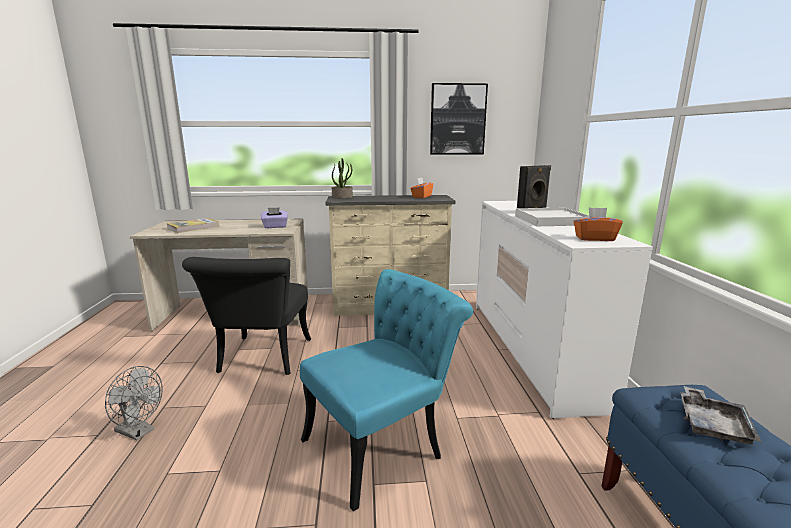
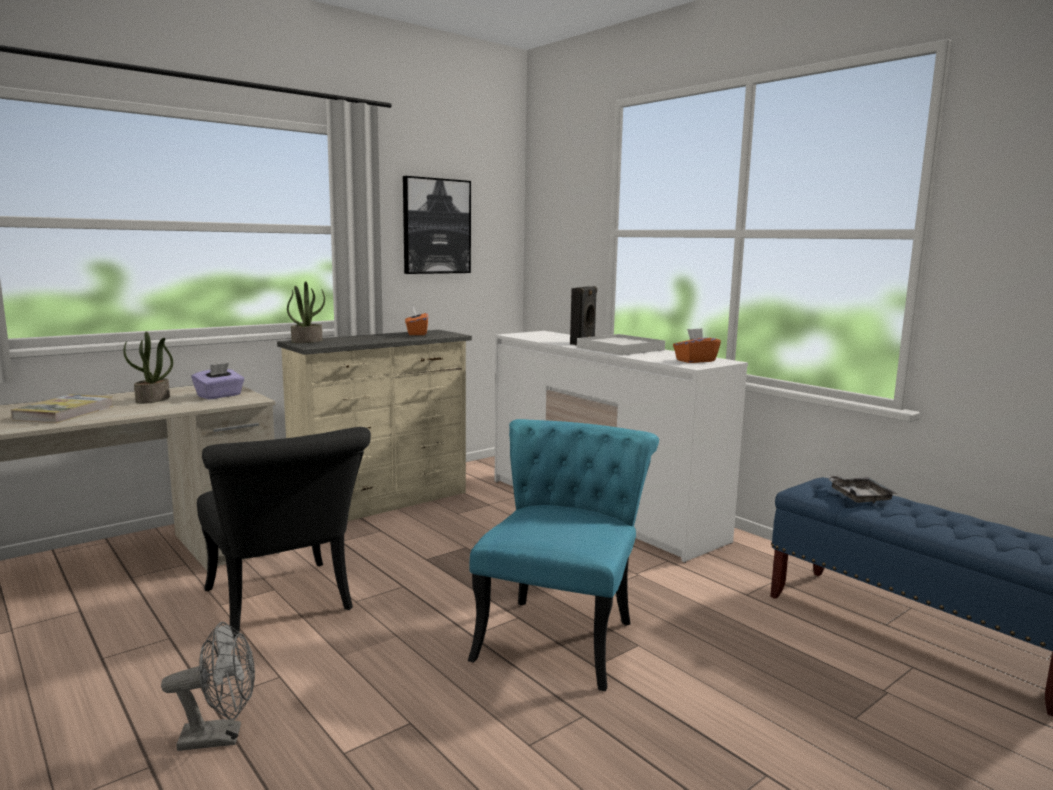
camera: 35 degrees left, 5 degrees down
(243, 225) = (153, 400): none -> potted plant

